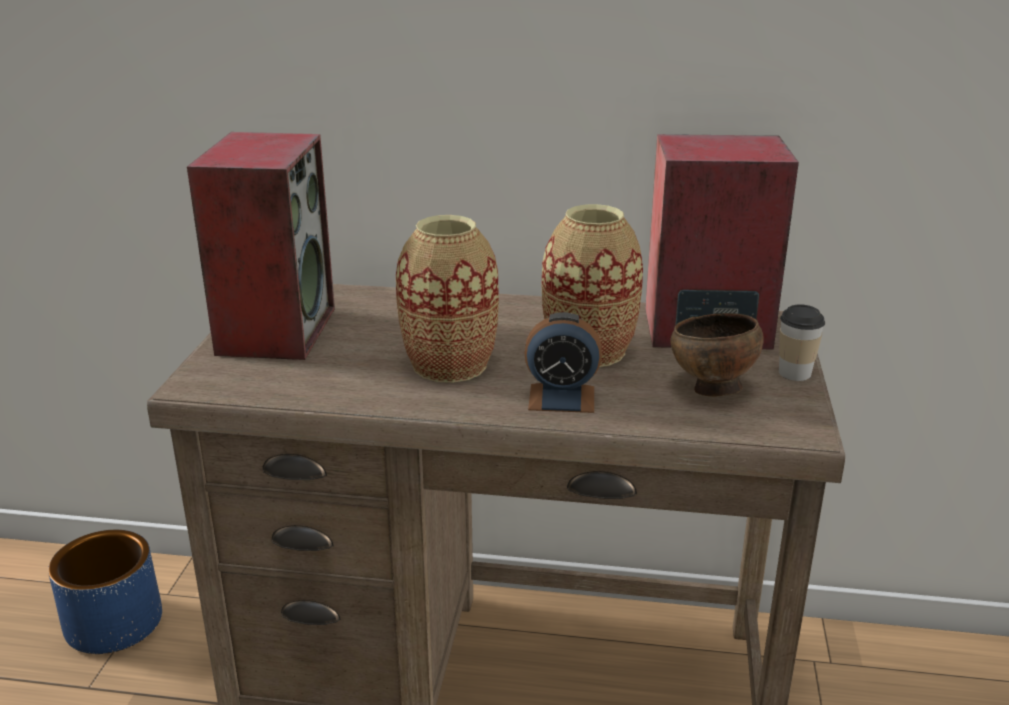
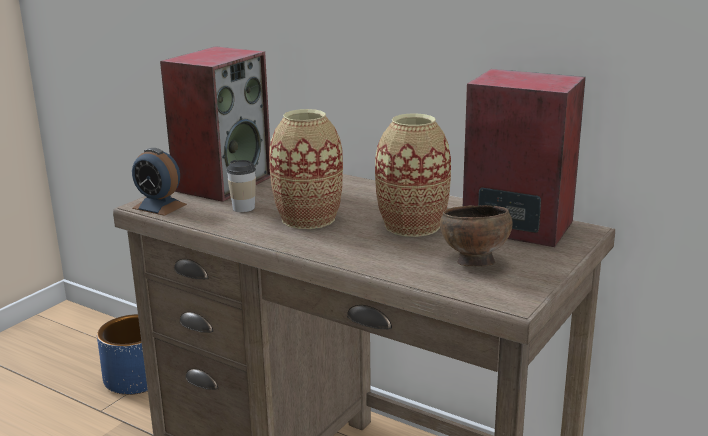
camera: 25 degrees right, 5 degrees down
(561, 398) = (360, 250): alarm clock -> alarm clock (159, 206)
(794, 373) = (552, 264): cup -> cup (243, 208)

